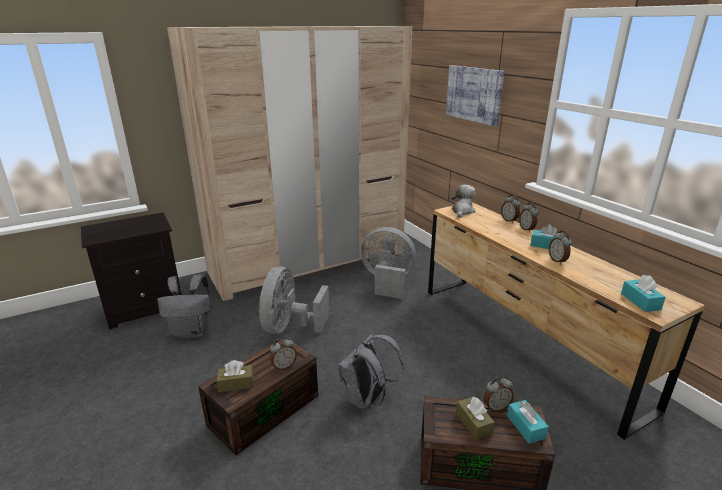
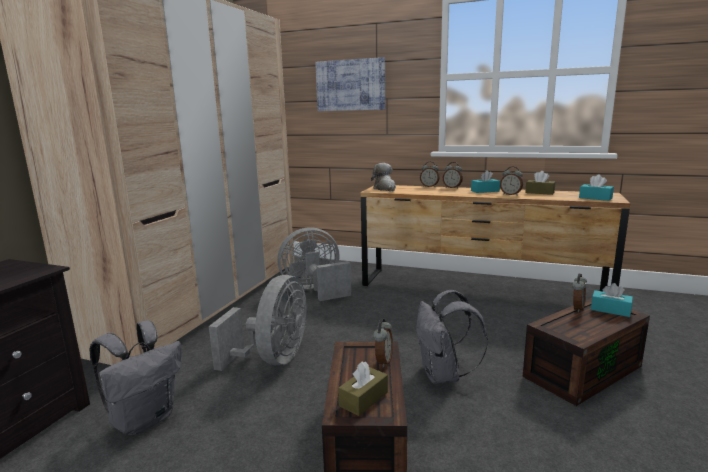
camera: 40 degrees left, 10 degrees down
(289, 327) = (273, 359): grey fan -> grey fan turned 135 degrees counterclockwise
(473, 423) = (585, 323): brown tissue box -> brown tissue box (539, 192)

